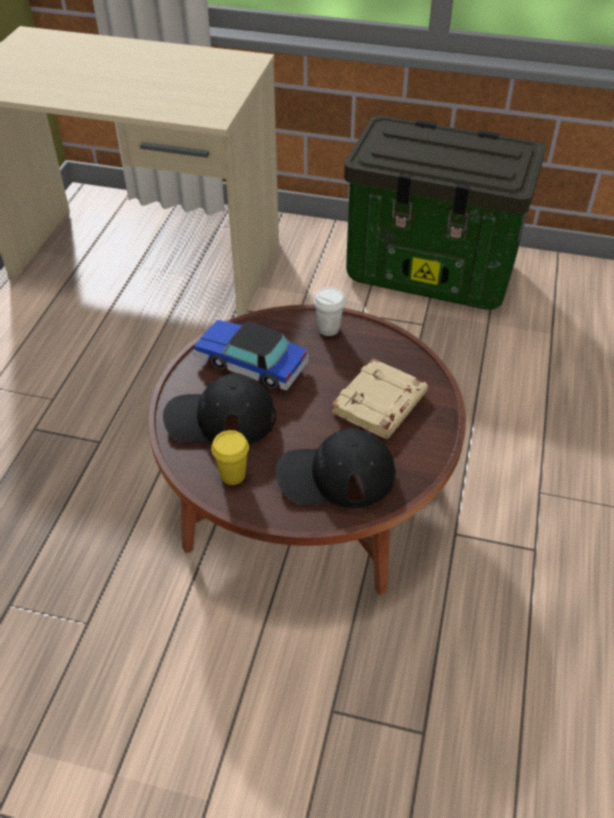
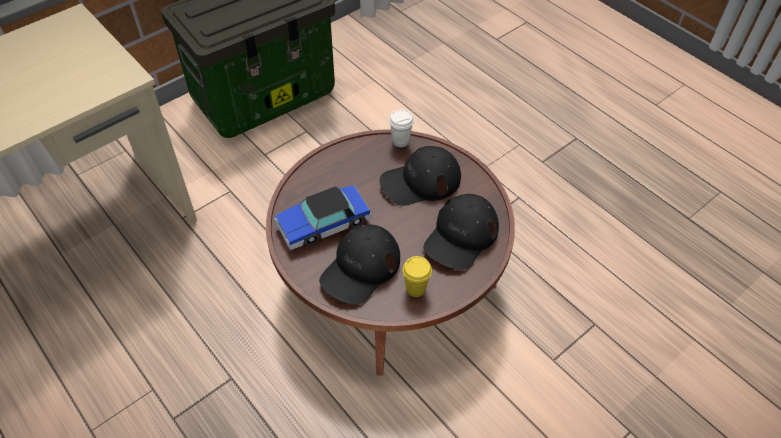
camera: 55 degrees left, 5 degrees up
(328, 329) = (329, 166): white cup -> white cup (400, 141)
(380, 405) = (420, 181): beige book -> black cap

